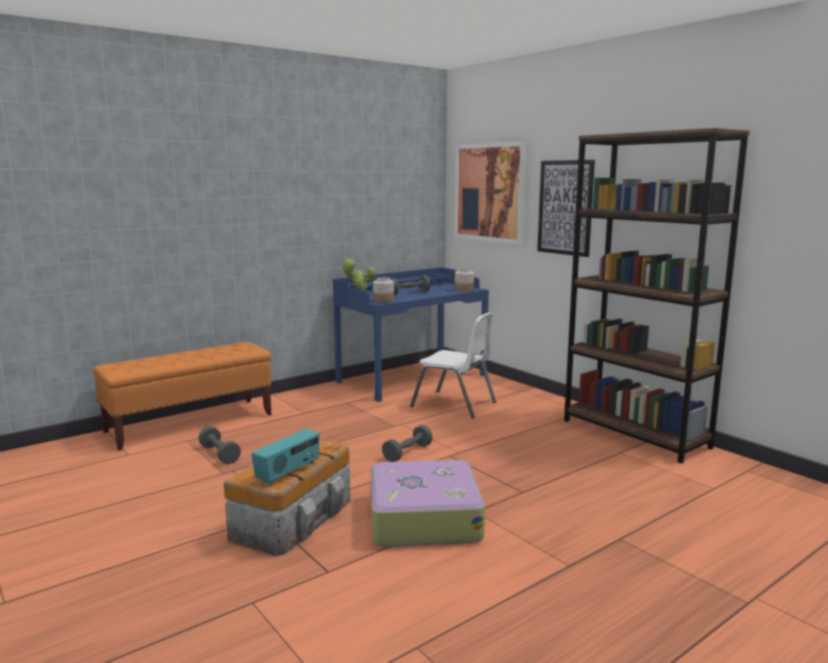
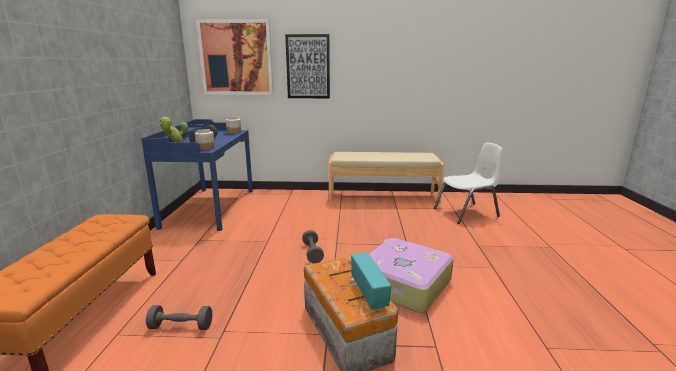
camera: 50 degrees left, 5 degrees up
(454, 404) = (273, 214): white chair -> white chair (466, 213)
(635, 434) = (383, 197): brown bookcase -> beige bench

